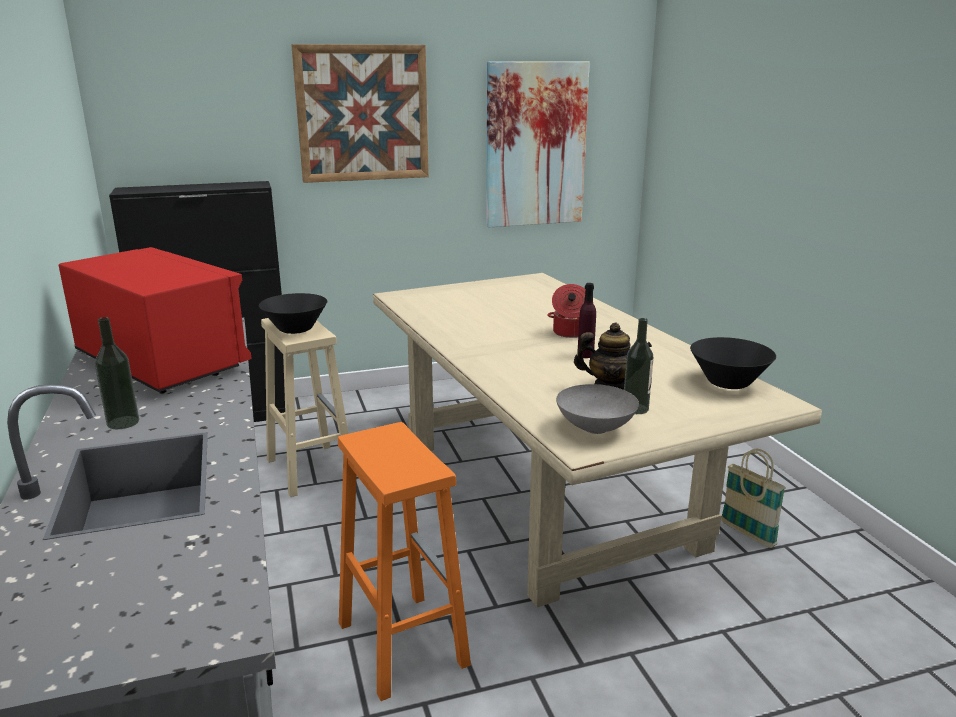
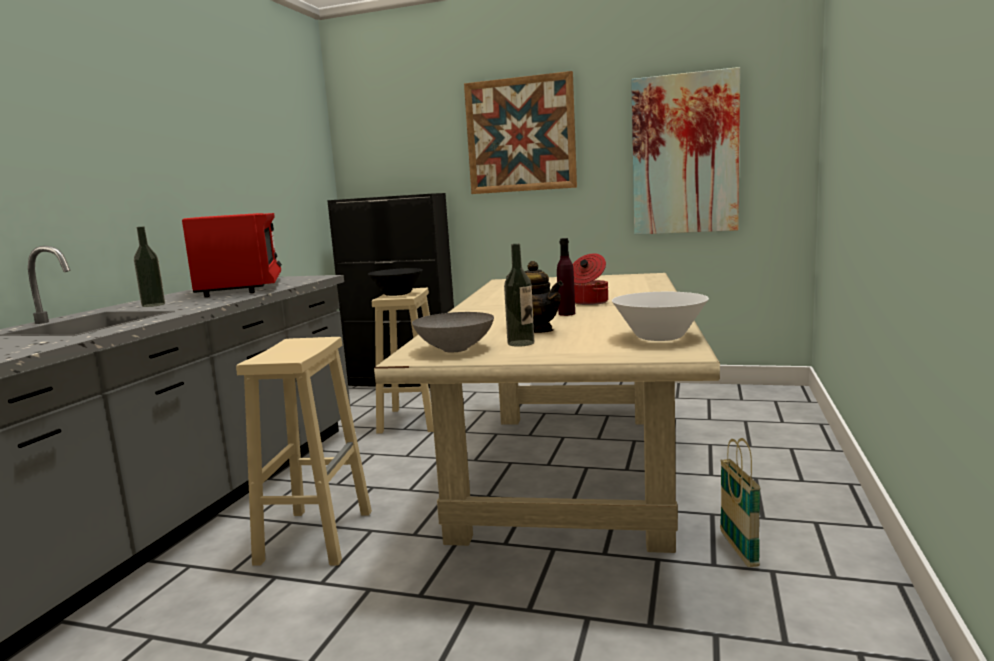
camera: 35 degrees right, 10 degrees down
(401, 642) = (316, 535): orange stool -> beige stool
(728, 382) = (659, 337): black bowl -> white bowl

